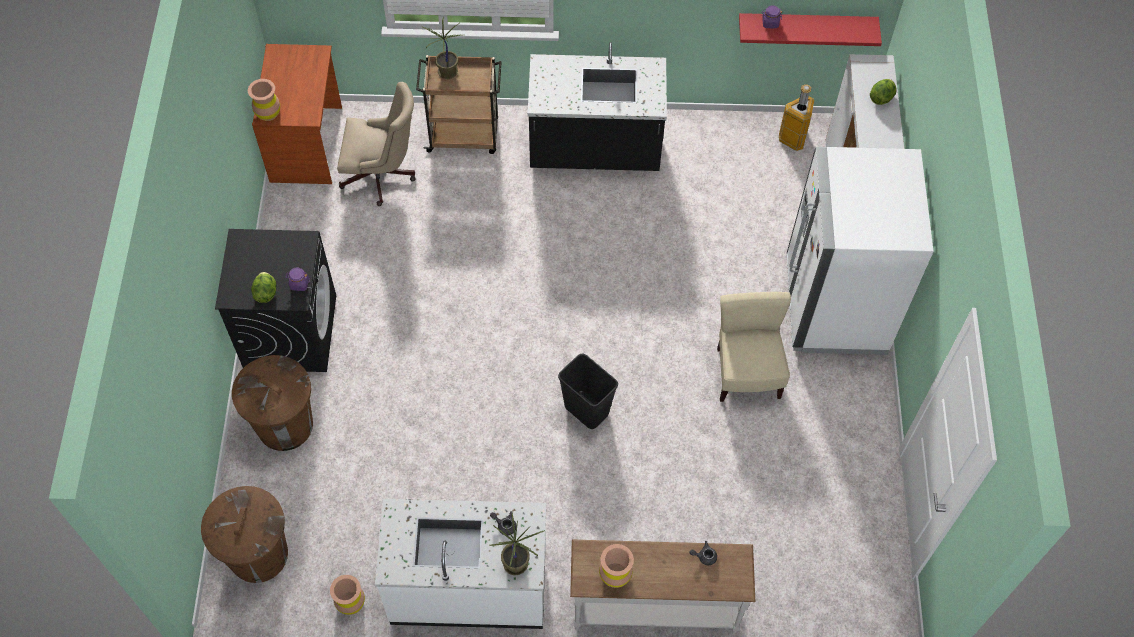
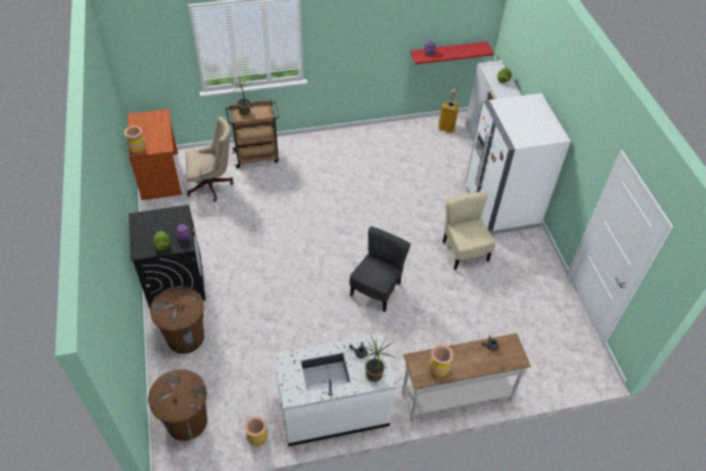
camera: 15 degrees left, 10 degrees down
(587, 410) = (376, 290): black trash can -> grey chair
(594, 152) = (336, 152): black counter -> none

